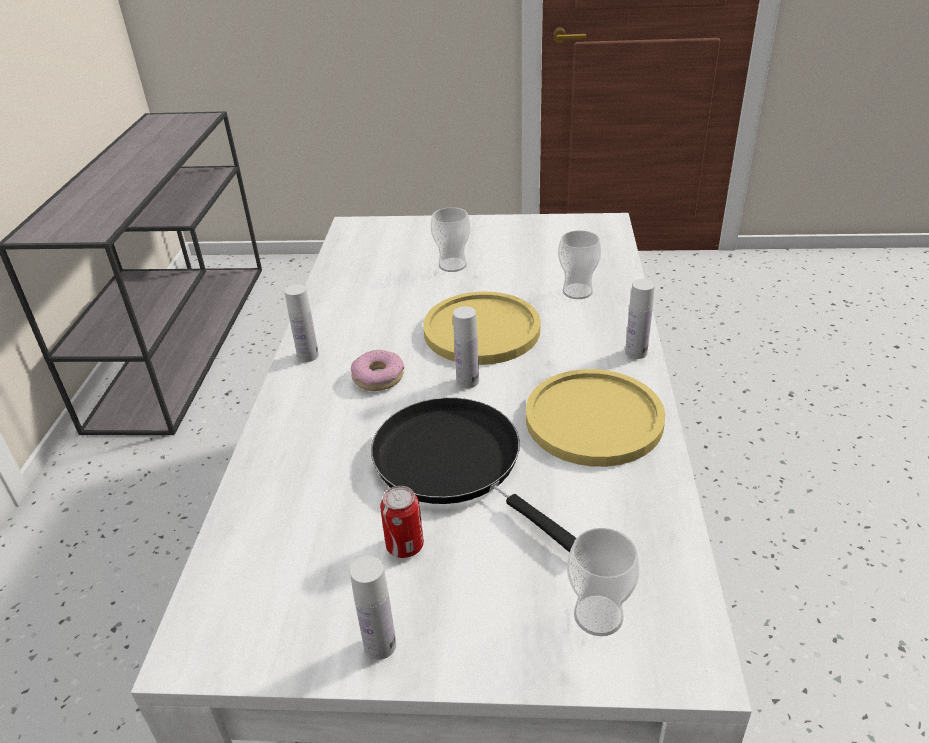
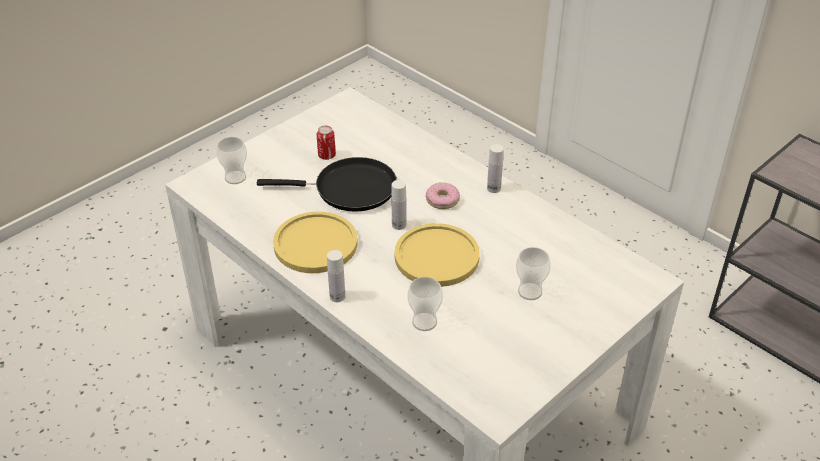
camera: 130 degrees right, 5 degrees up
(380, 645) = (295, 132): white bottle -> none

